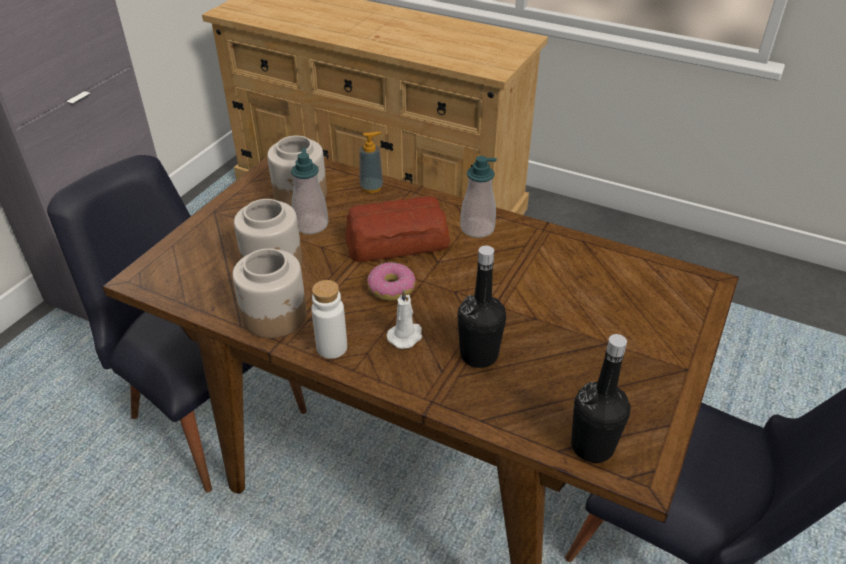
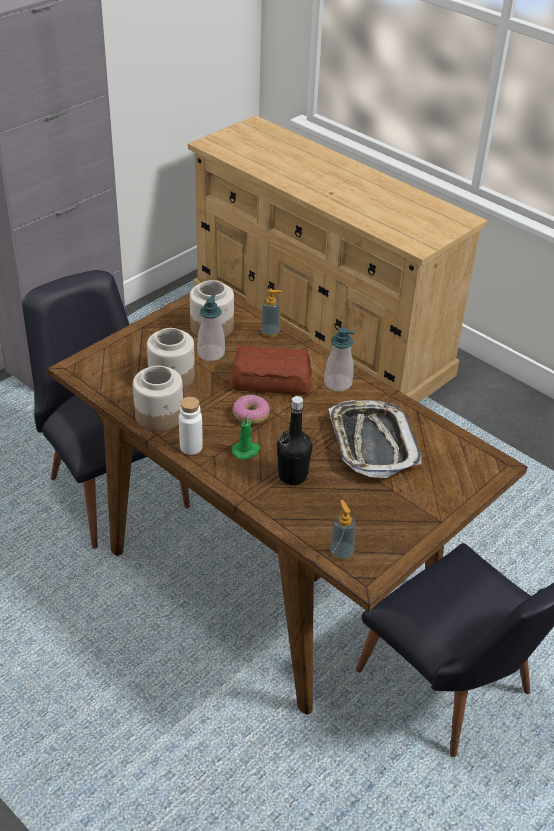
camera: 15 degrees right, 0 degrees up
(406, 336) = (246, 451): white candle -> green candle
(553, 290) = (372, 443): none -> tray
(592, 446) = (341, 553): black bottle -> soap dispenser

